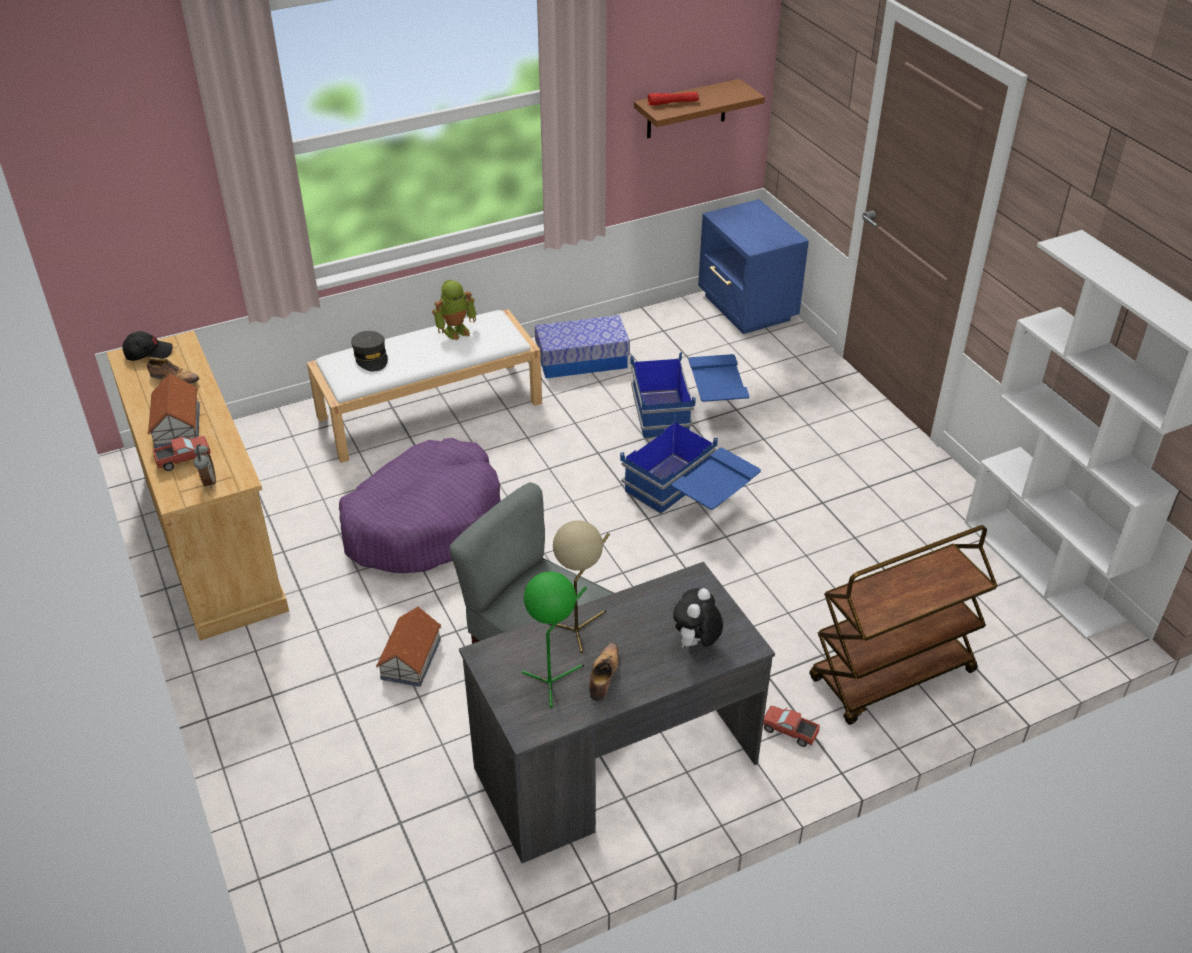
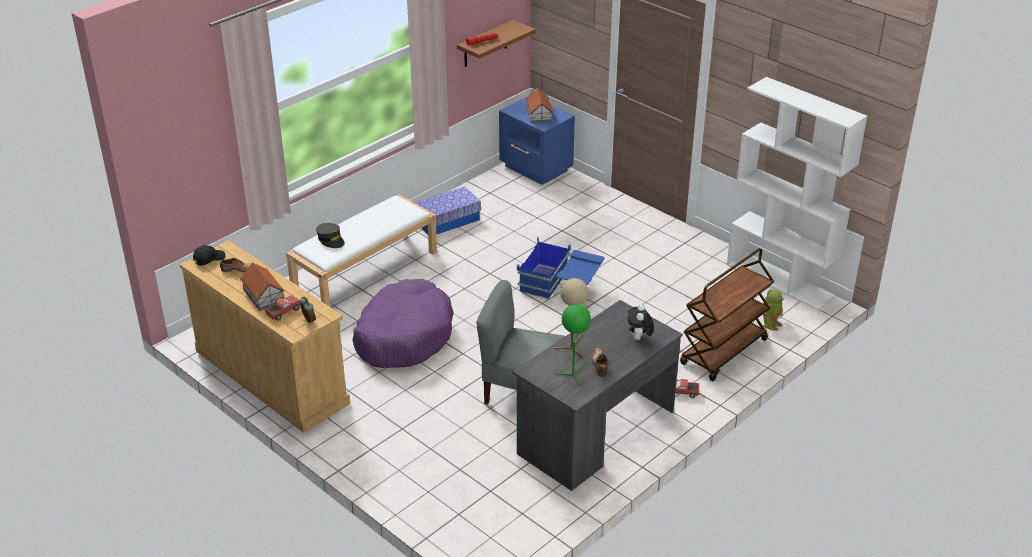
camera: 20 degrees left, 5 degrees down
(411, 658) = (444, 409): toy house -> toy house (539, 114)
(456, 330) = (376, 213): toy robot -> toy robot (770, 324)
(687, 414) = (533, 239): blue storage box -> none

